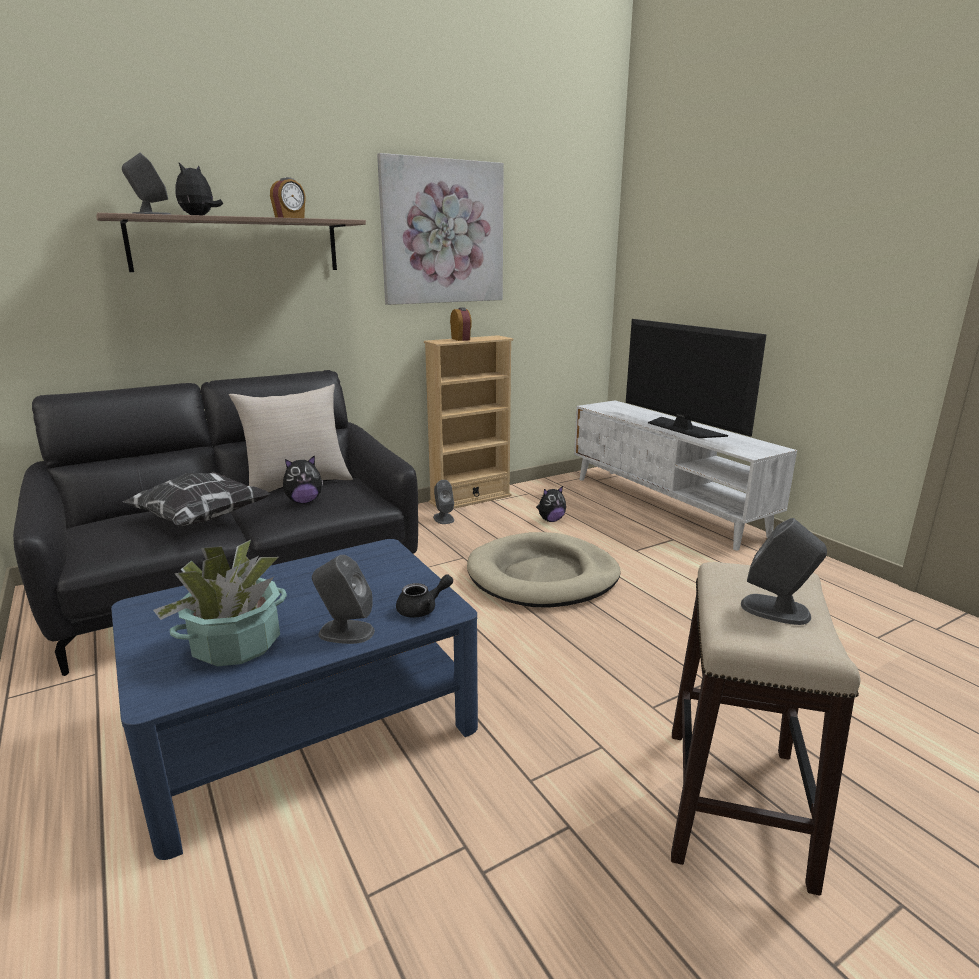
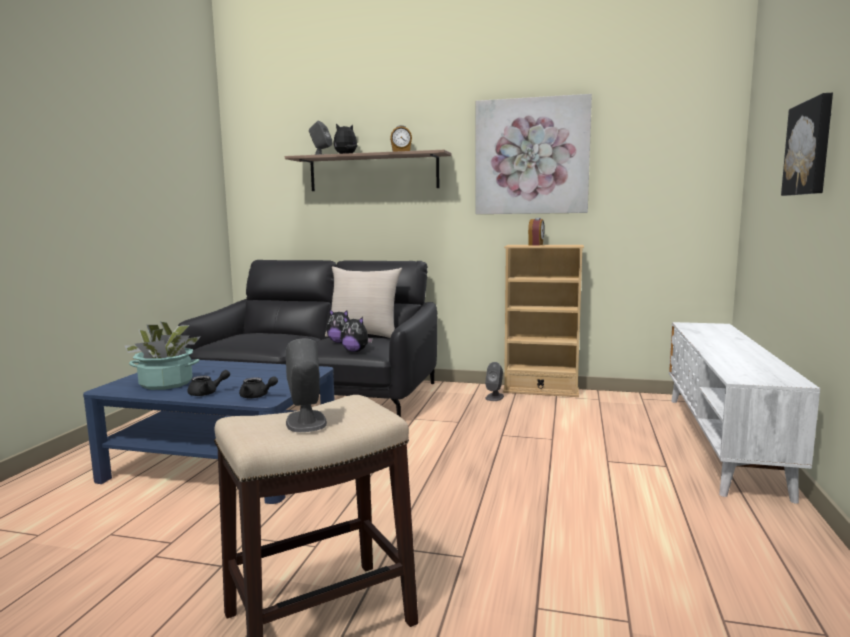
camera: 45 degrees right, 10 degrees down
(202, 519) = (283, 340): pillow -> none
(345, 632) = (207, 393): grey speaker -> black teapot
(543, 576) = (489, 450): beige dog bed -> none
(551, 520) = (576, 420): plush toy -> plush toy (355, 351)
(682, 428) = (729, 351): television -> none
(755, 252) = (810, 148): none -> picture

